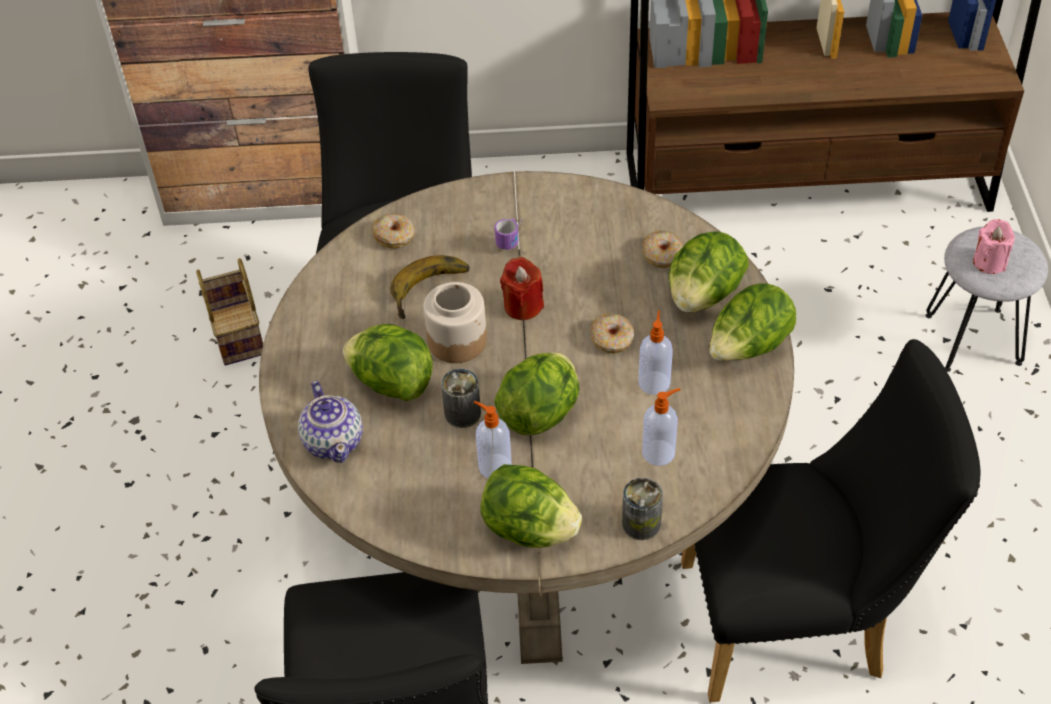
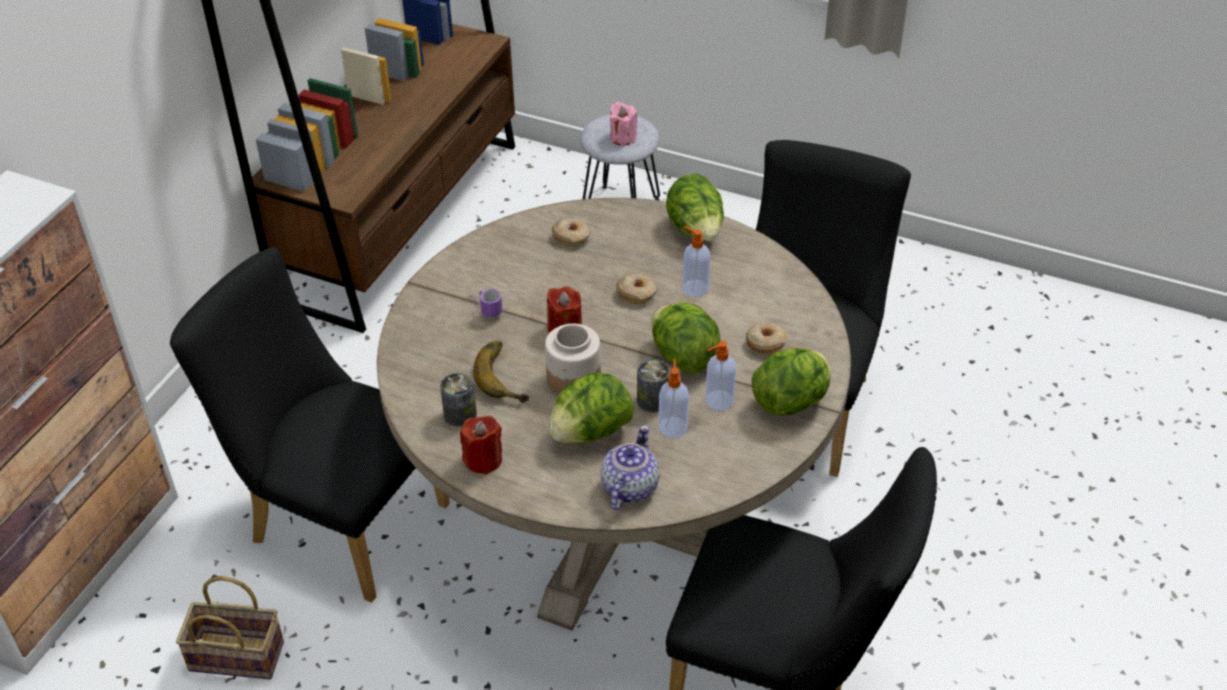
camera: 65 degrees left, 5 degrees down
(314, 322) = (483, 460): none -> red candle
(334, 441) = (629, 487): teapot -> teapot turned 75 degrees counterclockwise
(394, 236) = (421, 377): donut -> donut (765, 343)
(641, 523) = (821, 342): can -> can (460, 414)
(659, 452) = (762, 309): soap dispenser -> soap dispenser (673, 426)
(703, 296) = (629, 232): lettuce -> none

